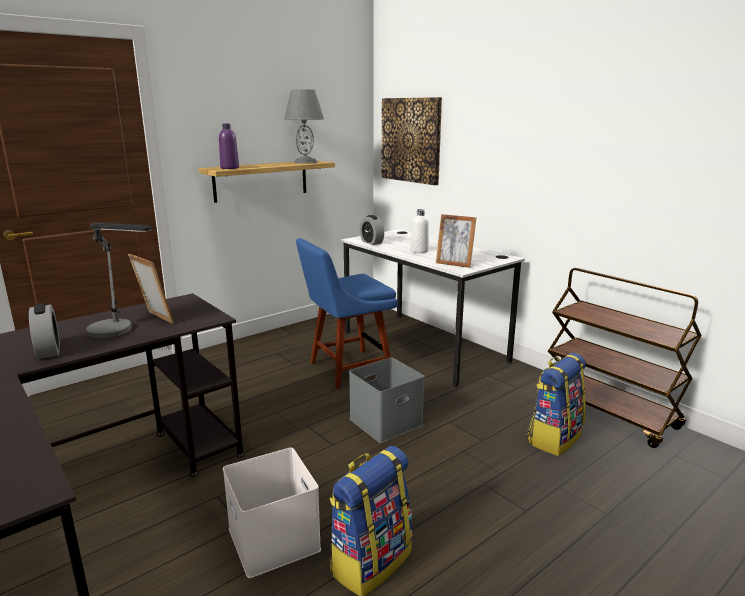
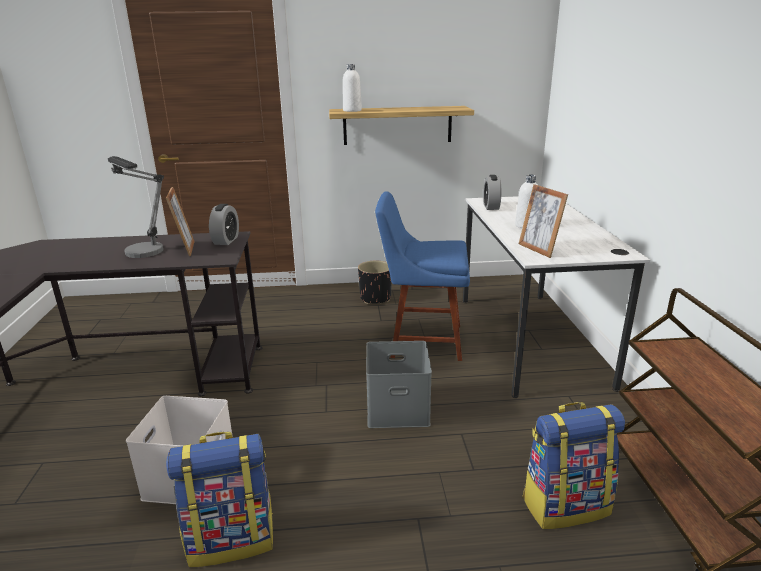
camera: 35 degrees right, 5 degrees up
(49, 351) = (86, 259): alarm clock -> alarm clock (226, 240)
(229, 168) = (352, 110): purple bottle -> white bottle
(268, 348) = (375, 298): none -> black planter
(305, 162) = (445, 108): grey table lamp -> none
(411, 140) = (577, 86): picture -> none

